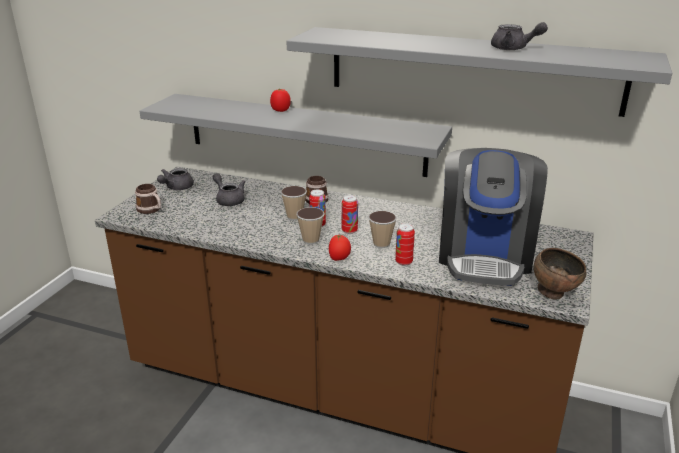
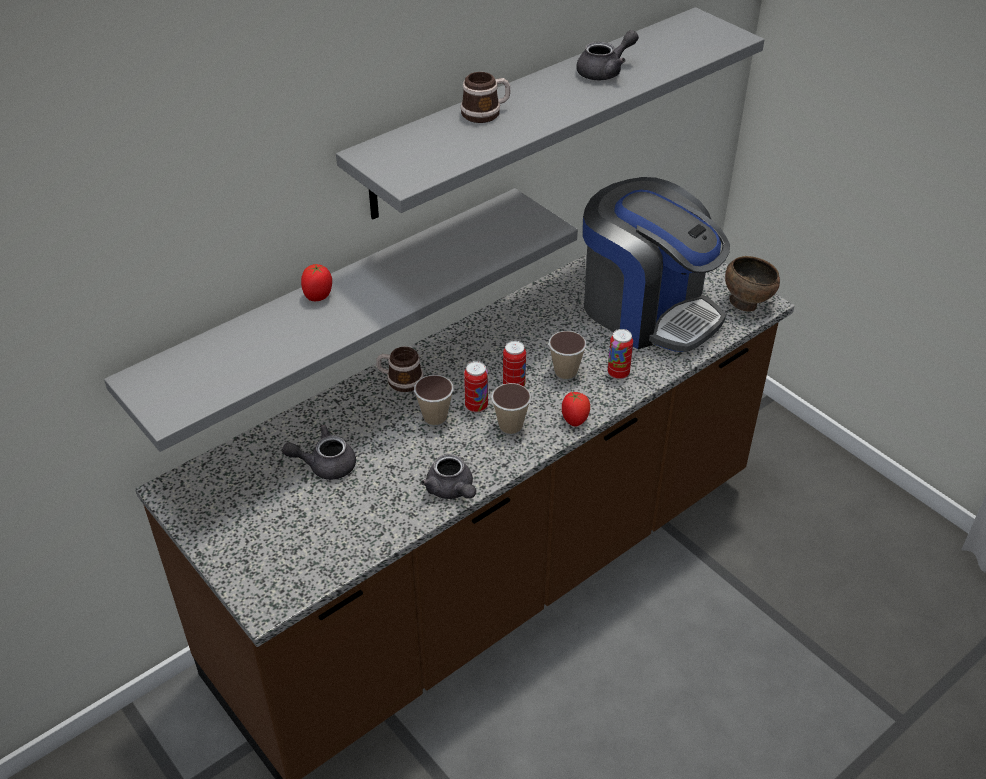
camera: 60 degrees left, 15 degrees up
(151, 210) = (282, 561): mug -> mug (486, 112)
(176, 188) = (226, 511): grey teapot -> grey teapot (452, 490)

